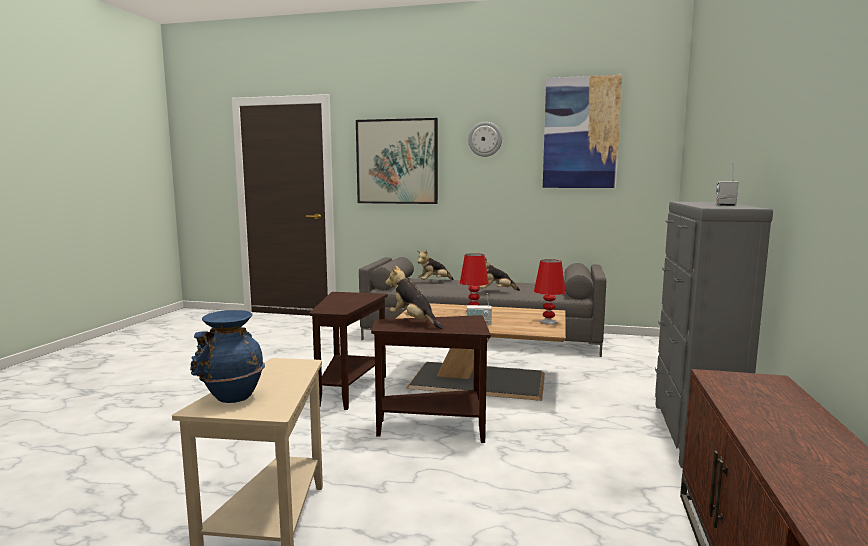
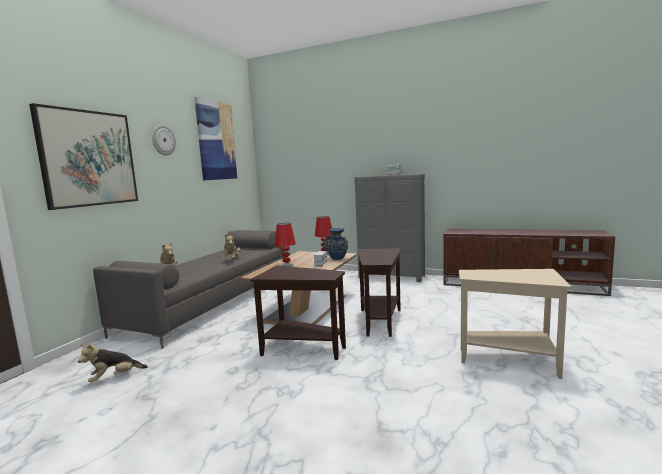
camera: 80 degrees left, 0 degrees up
(231, 397) = (535, 279): blue vase -> blue vase (337, 259)
(413, 322) = (372, 258): plush toy -> plush toy (114, 378)

